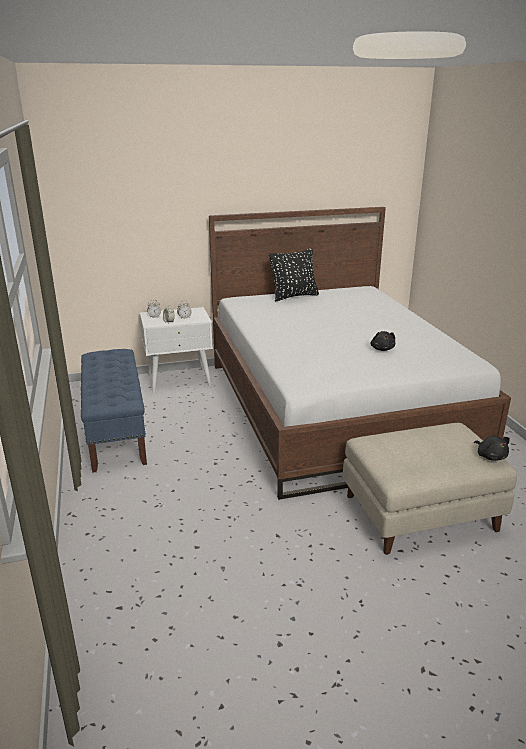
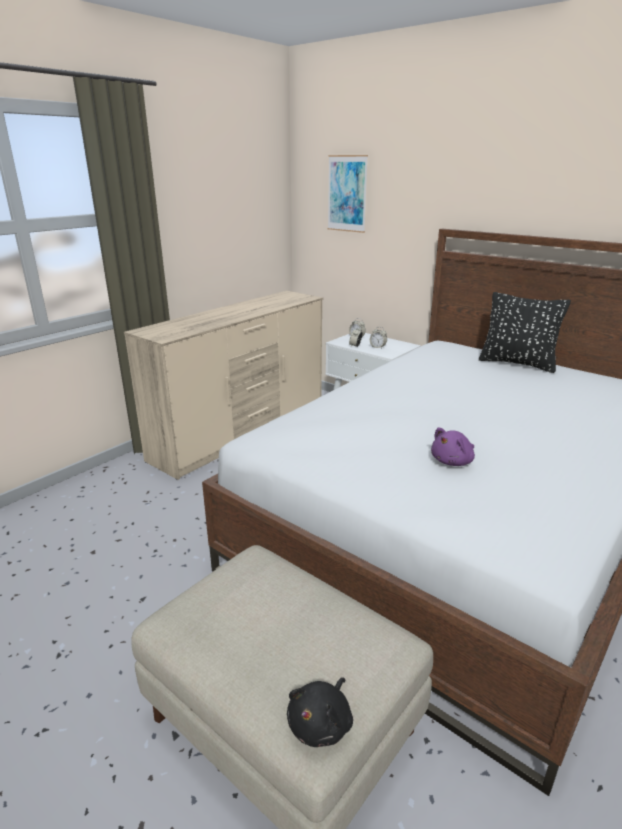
camera: 55 degrees right, 0 degrees up
(109, 196) = (347, 194): none -> picture
(116, 432) = (243, 432): blue bench -> beige dresser
(382, 349) = (453, 461): black plush toy -> purple plush toy

